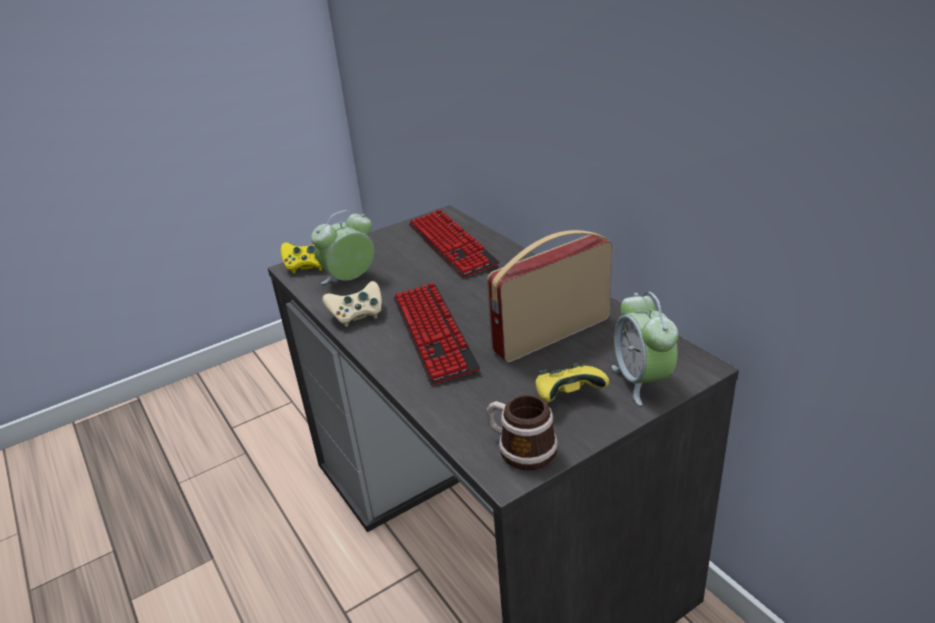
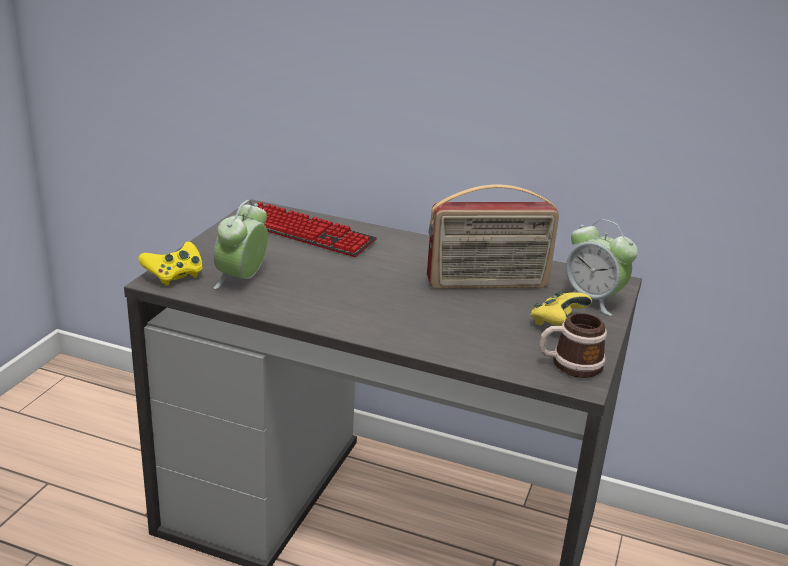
camera: 40 degrees left, 5 degrees down
(357, 316) = (295, 307): beige game controller -> none
(433, 333) = (389, 305): keyboard -> none
(551, 334) = (487, 284): radio -> radio turned 120 degrees counterclockwise

